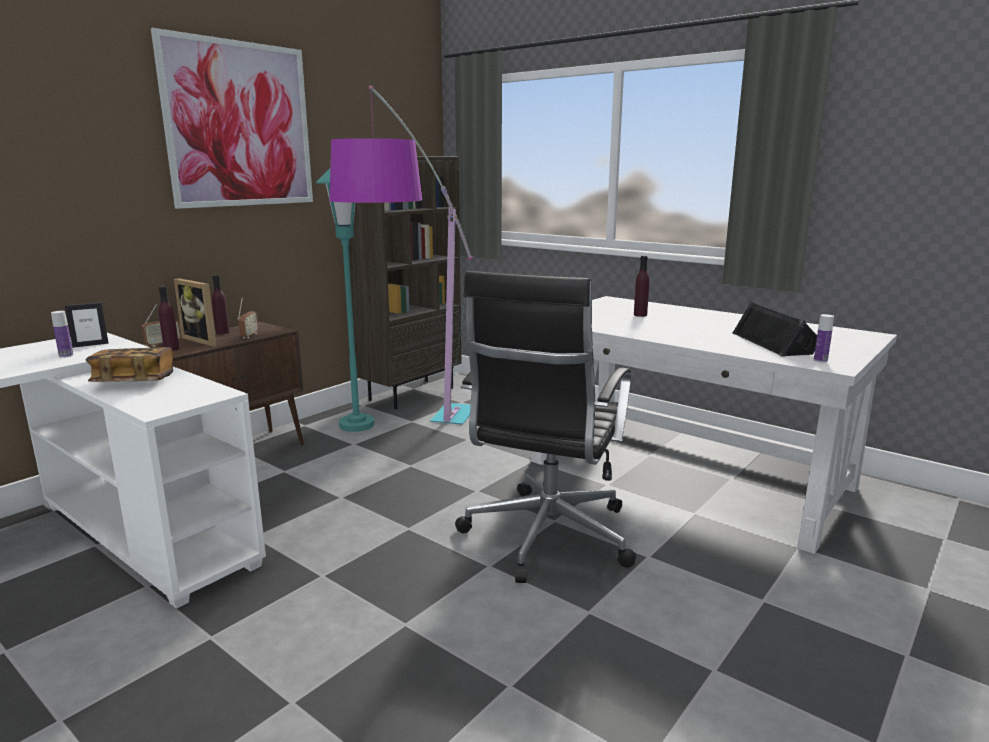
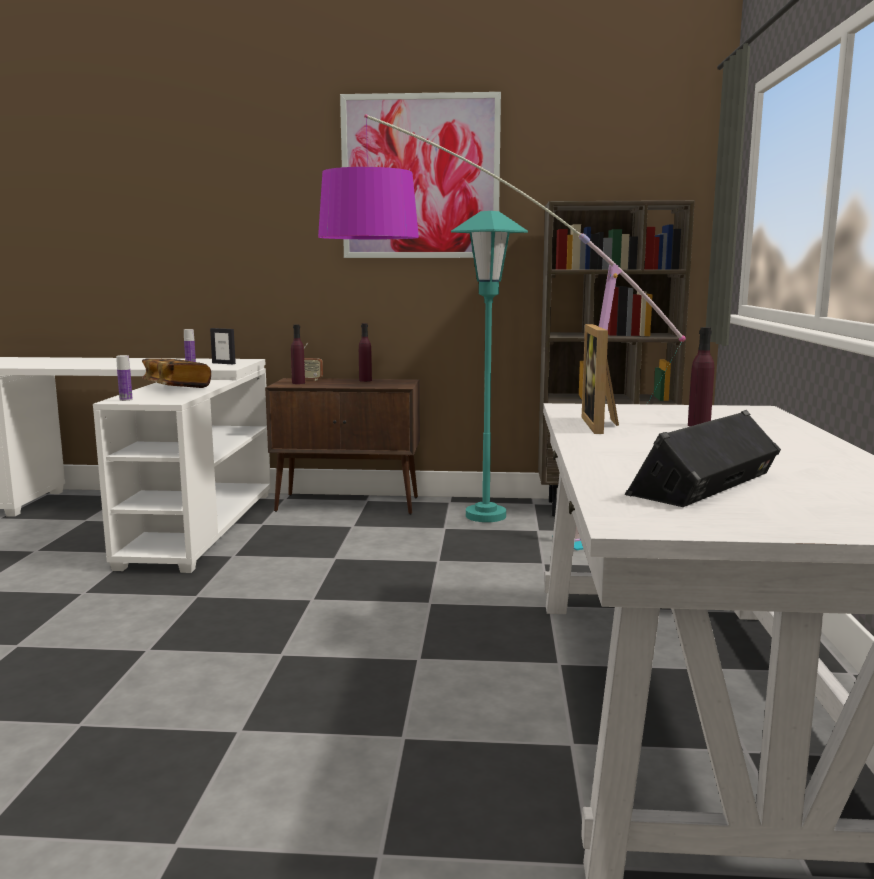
camera: 55 degrees right, 5 degrees down
(204, 340) = (336, 382): picture frame -> picture frame (602, 425)
(249, 336) = (369, 385): radio -> none
(546, 537) = (374, 665): black office chair -> none
(820, 360) = (651, 514): bottle -> bottle (126, 399)

